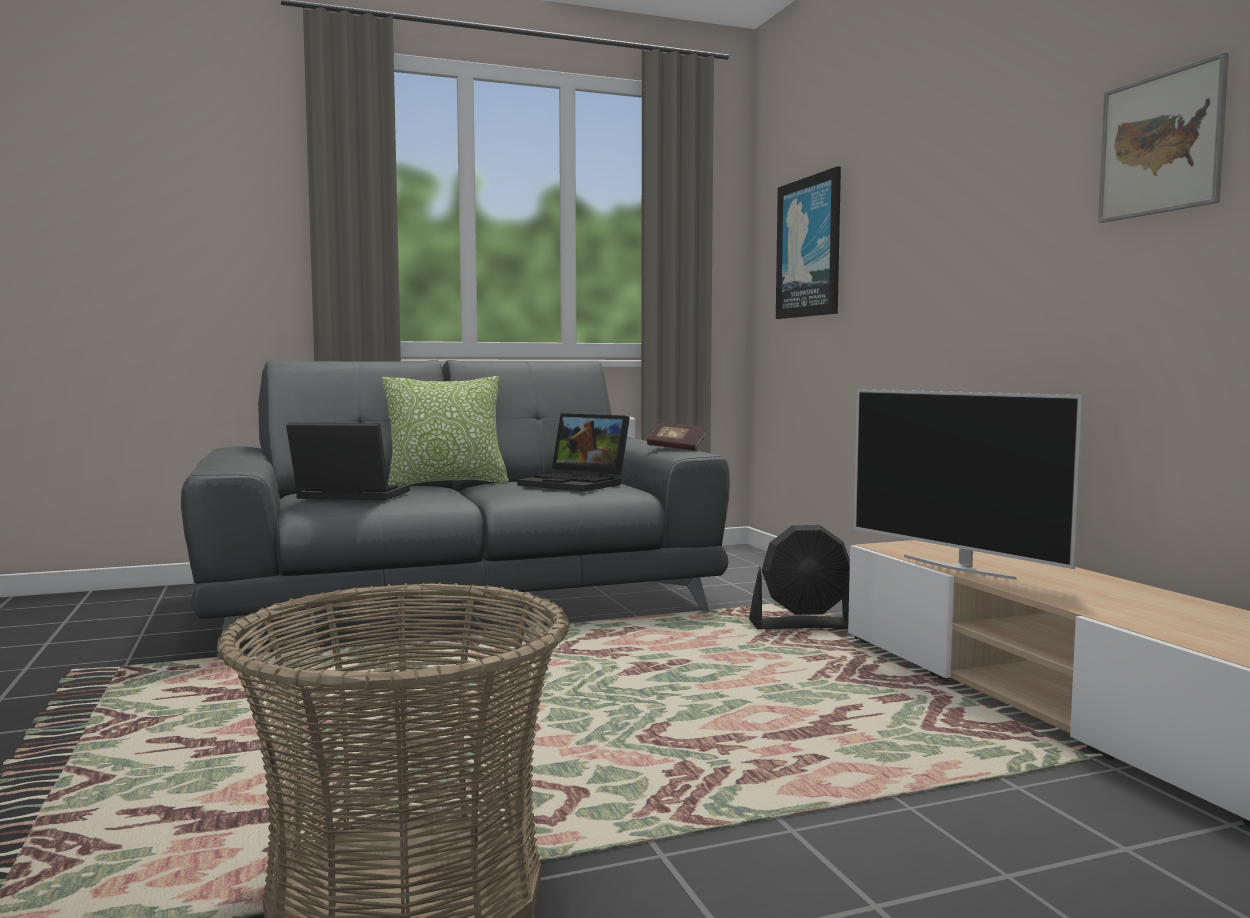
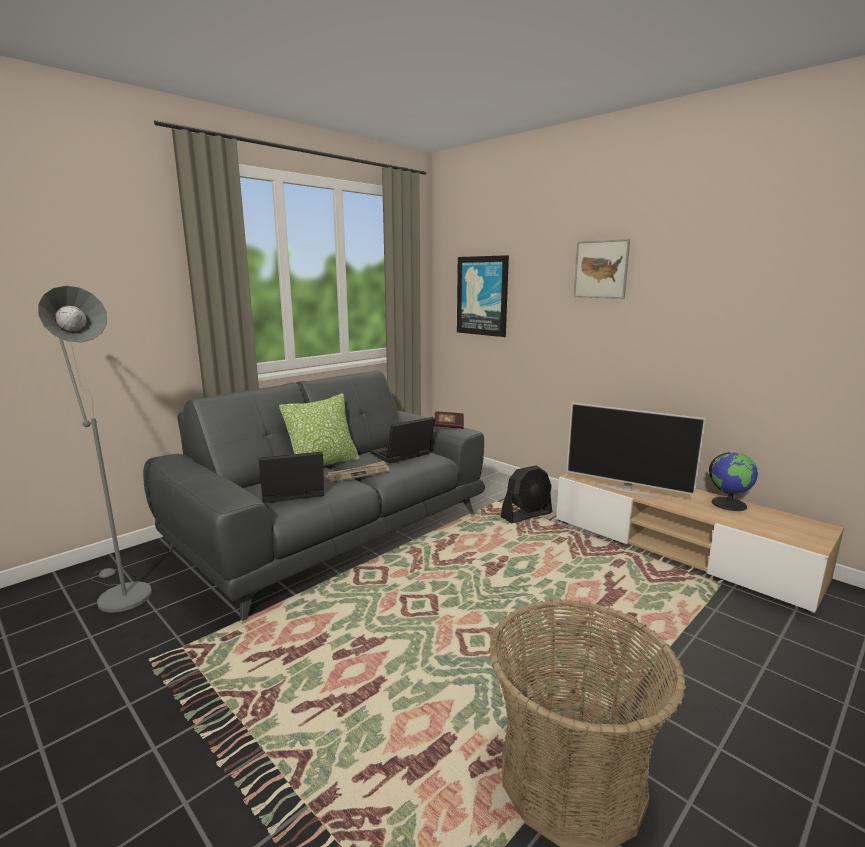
camera: 25 degrees left, 10 degrees up
(125, 617) = (120, 594): none -> grey floor lamp
(475, 491) = (358, 474): none -> newspaper
(577, 484) = (402, 455): laptop -> laptop turned 135 degrees clockwise
(1161, 144) = (727, 292): picture -> picture (601, 269)
(1166, 601) = (729, 504): none -> globe

